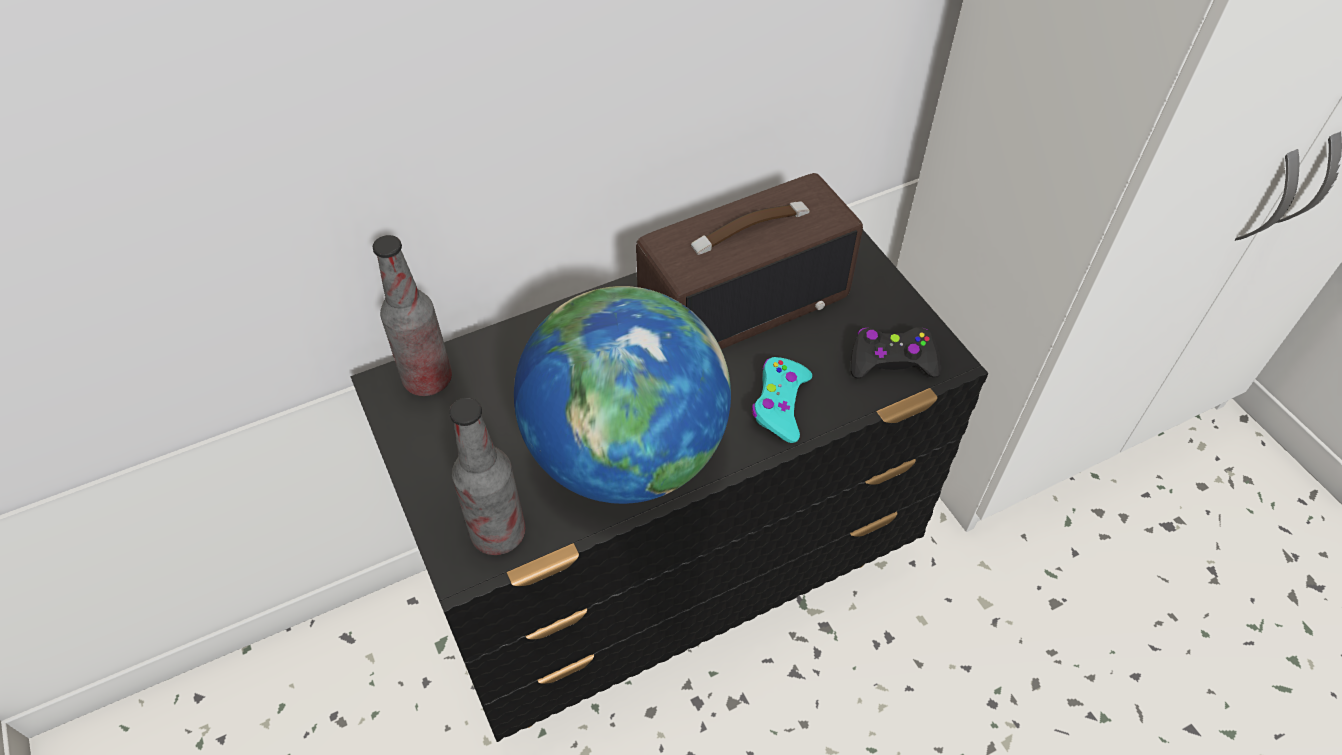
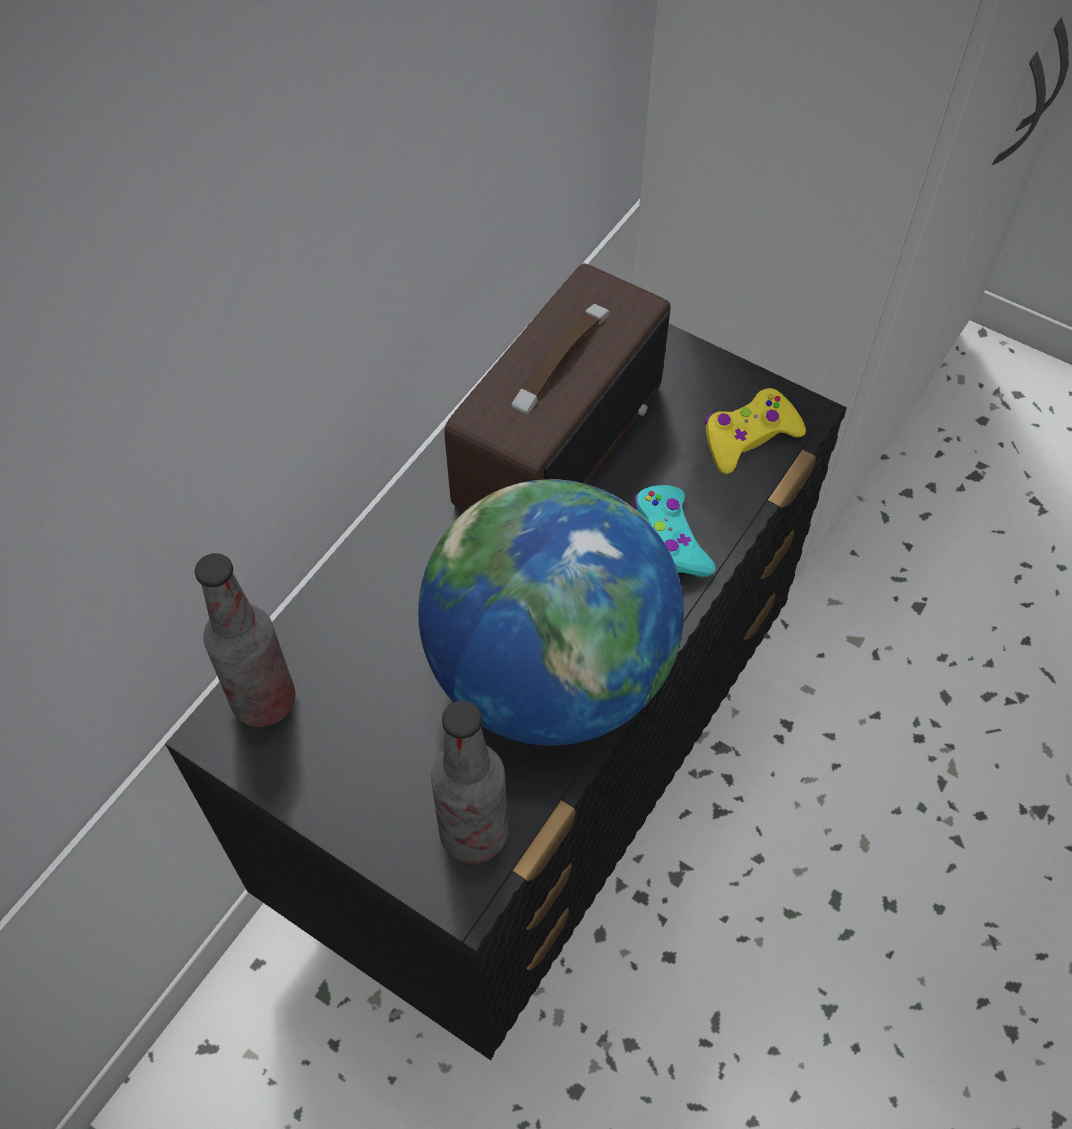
camera: 30 degrees left, 5 degrees up
(892, 361) = (748, 438): black game controller -> yellow game controller

